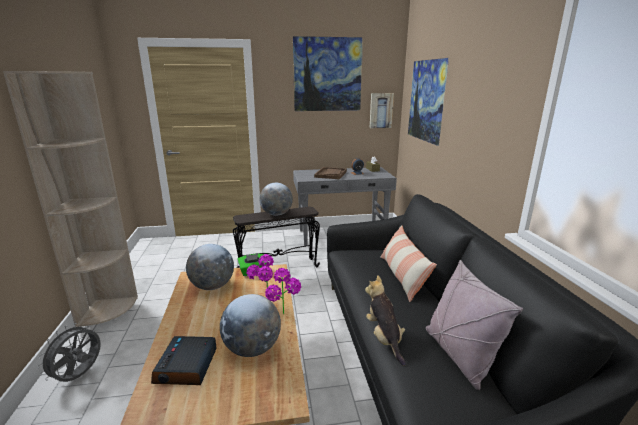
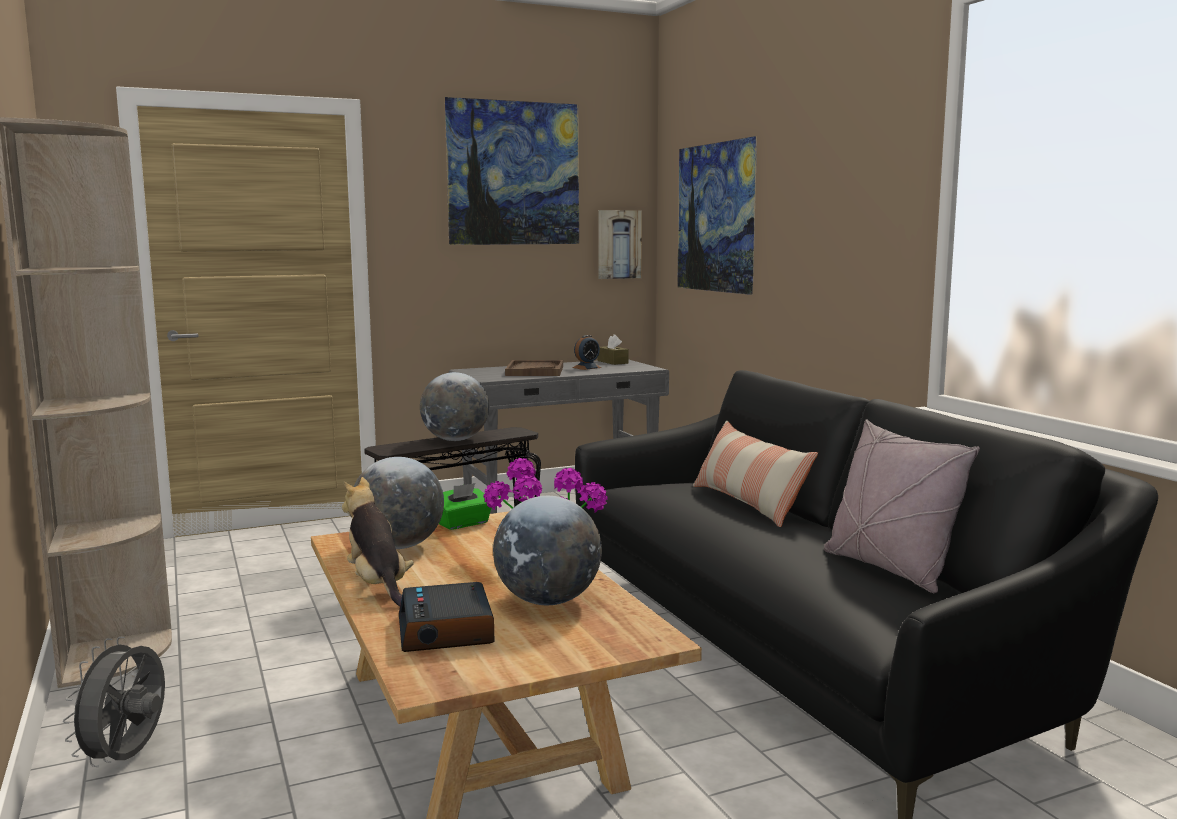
camera: 15 degrees left, 10 degrees down
(384, 338) = (763, 567): plush toy -> plush toy (378, 586)

